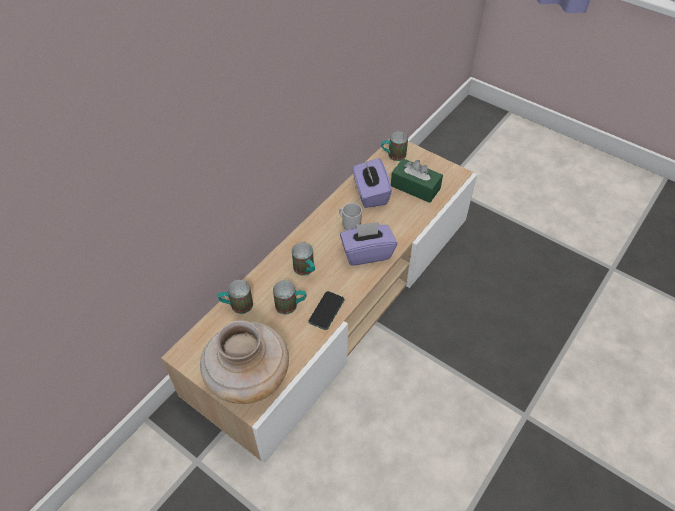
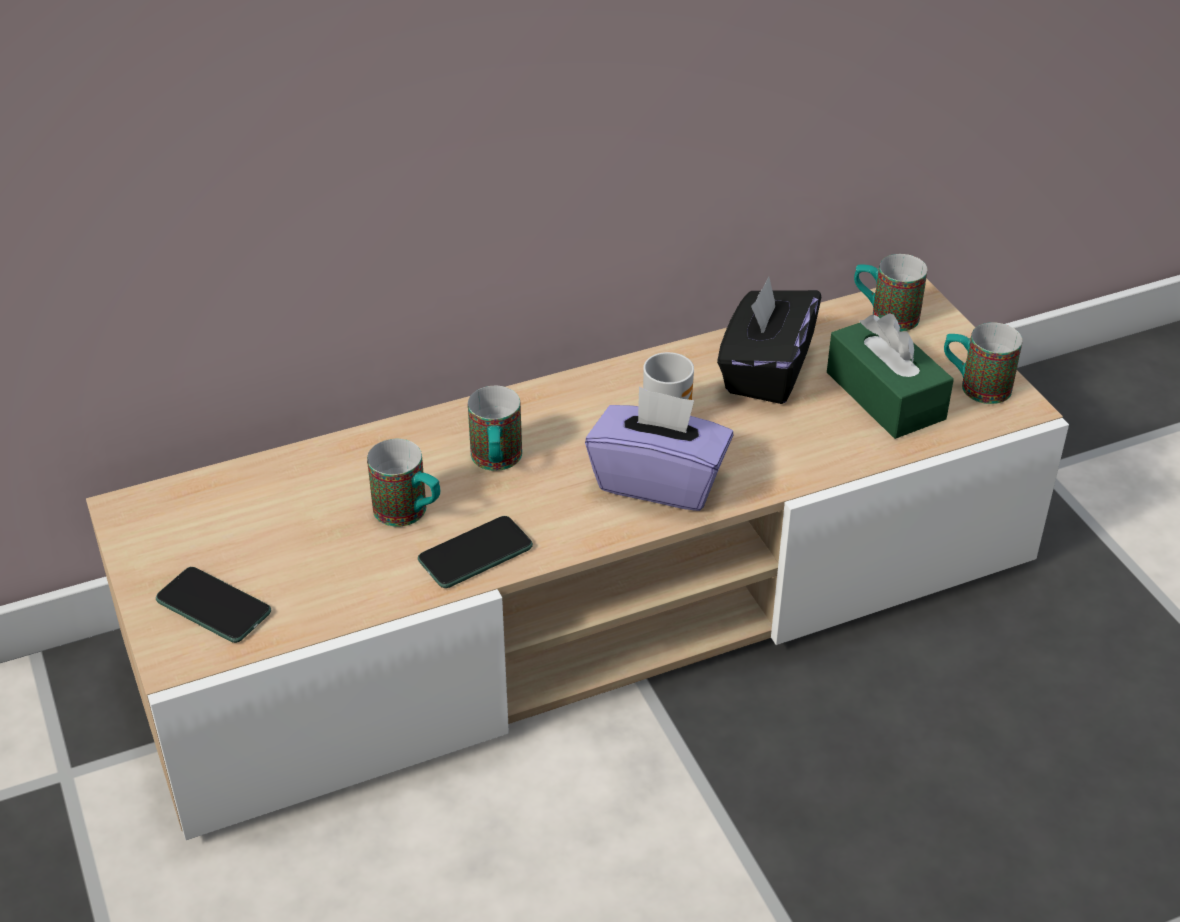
camera: 30 degrees right, 10 degrees down
(237, 306) = (302, 469): mug -> mug (974, 386)
(248, 378) = (213, 606): beige vase -> phone
(370, 193) = (765, 371): purple tissue box -> black tissue box

